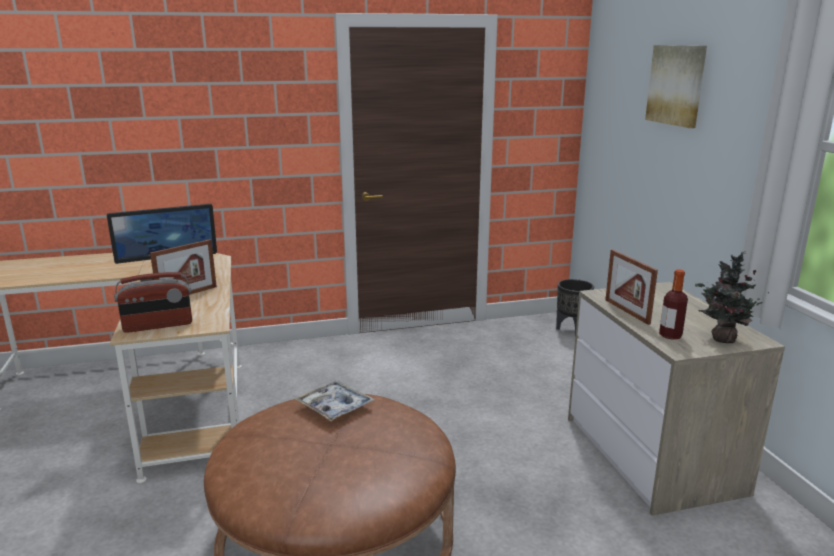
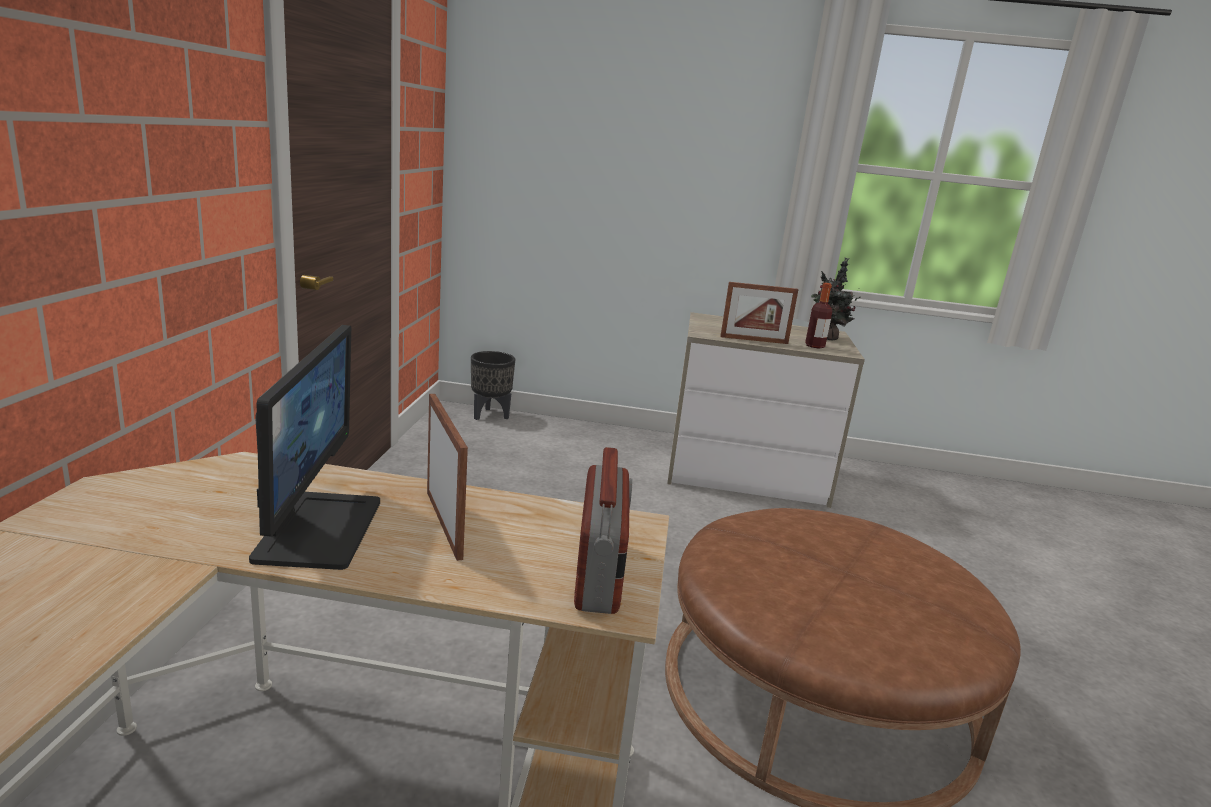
camera: 70 degrees left, 0 degrees up
(334, 407) = (754, 548): tray -> none
(677, 85) = (642, 108): picture -> none

